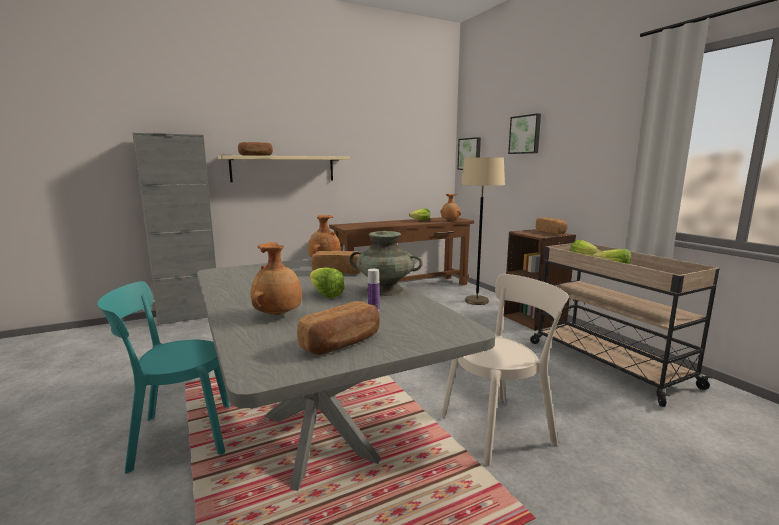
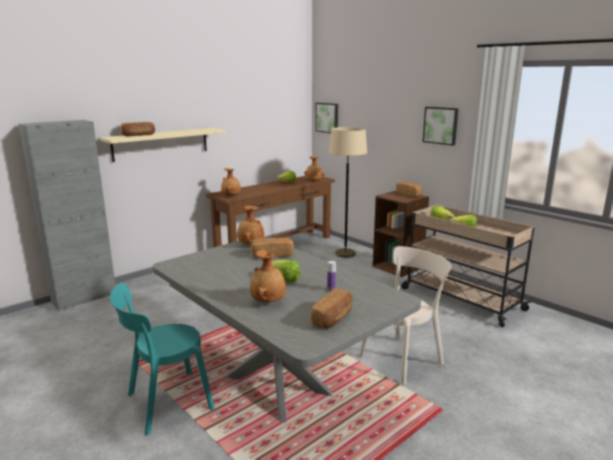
camera: 15 degrees left, 5 degrees up
(352, 227) = (231, 196): none -> brown vase
(385, 290) = (324, 270): turquoise vase -> none
(525, 134) = (382, 107): picture -> picture (441, 125)

